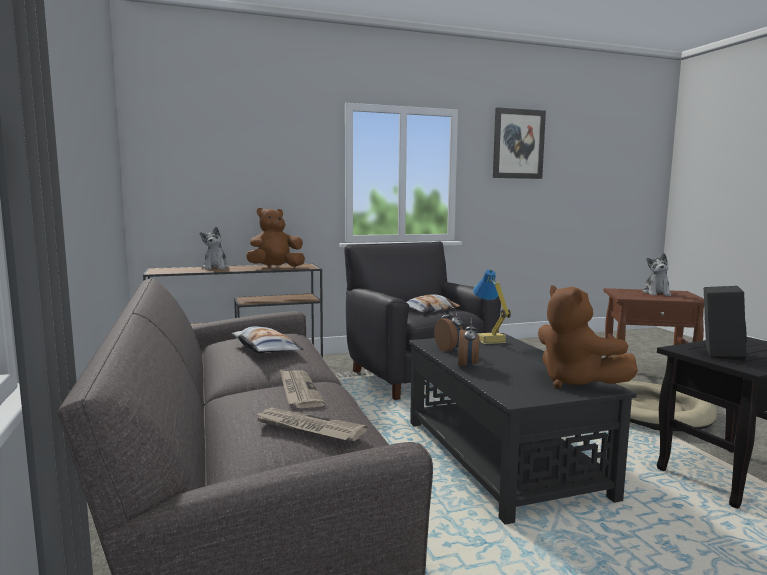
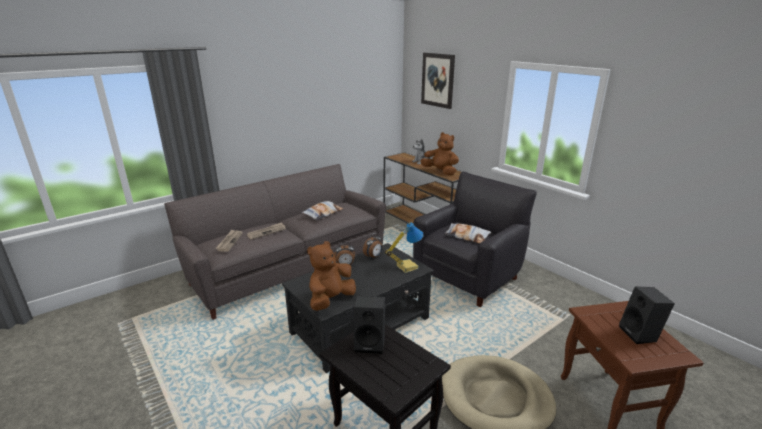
camera: 70 degrees right, 15 degrees up
(518, 144) = (681, 112): picture -> picture (438, 80)
(656, 293) = (640, 334): plush toy -> black speaker

